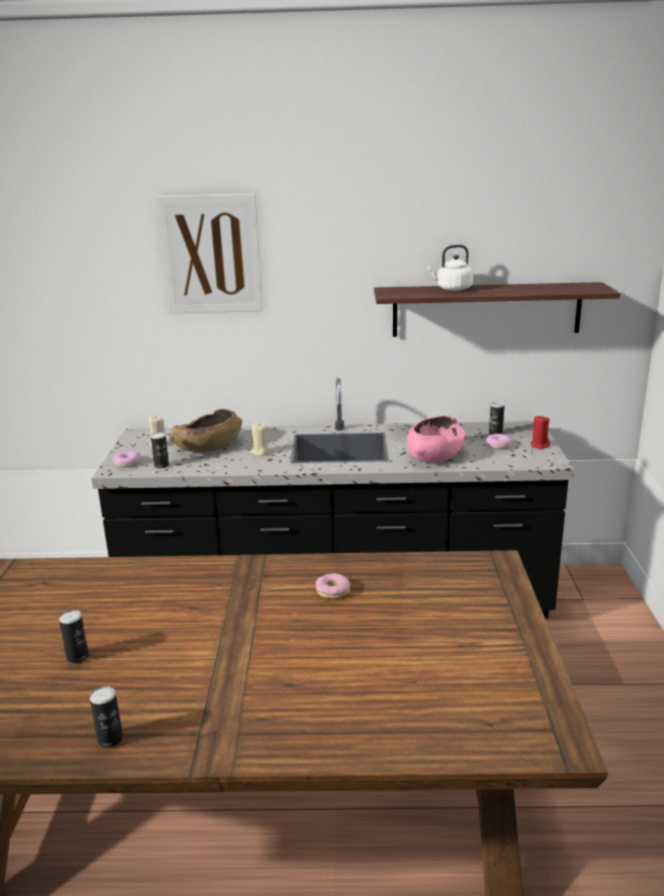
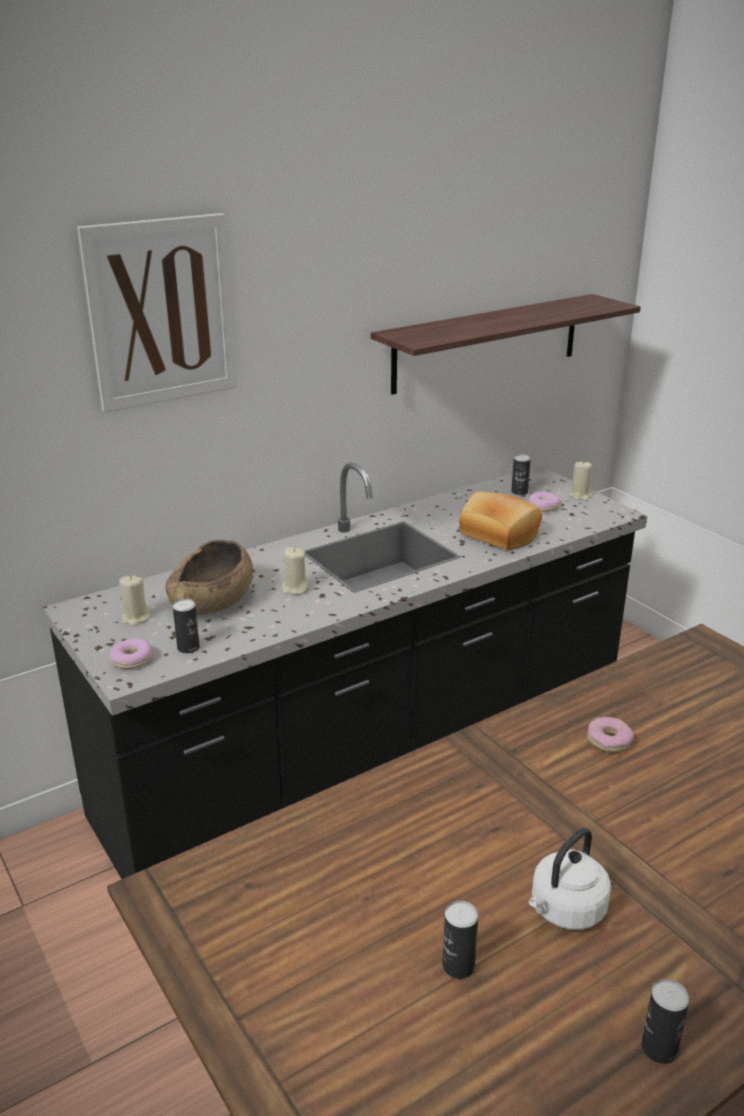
camera: 35 degrees left, 5 degrees up
(435, 455) = (498, 535): pink bowl -> bread
(452, 289) = (468, 323): white kettle -> white kettle (565, 911)
(539, 445) = (580, 496): red candle -> beige candle

